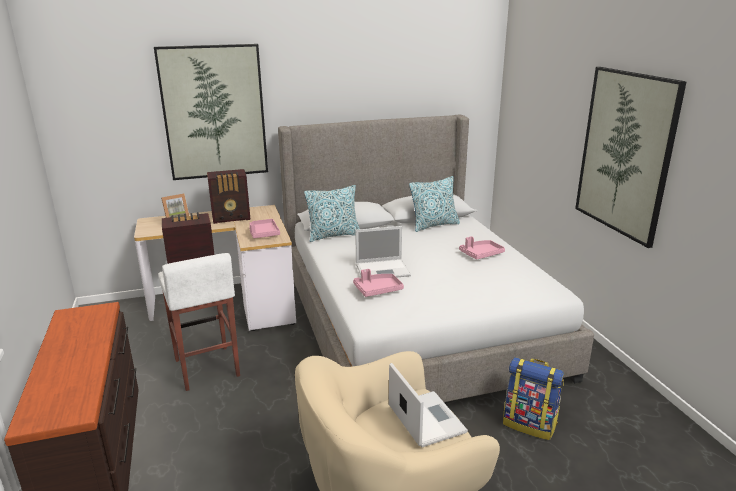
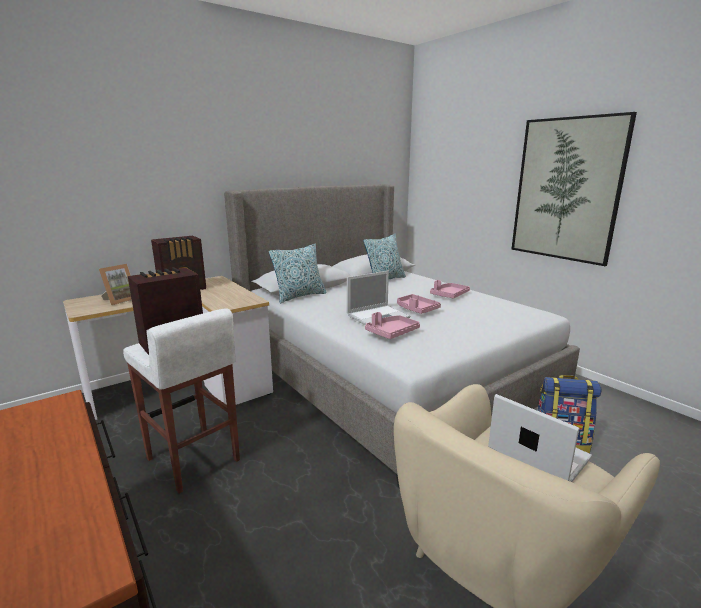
camera: 20 degrees left, 5 degrees down
(214, 113) = (153, 175): picture -> none
(263, 233) = (231, 298): pink tray -> pink tray (416, 309)

